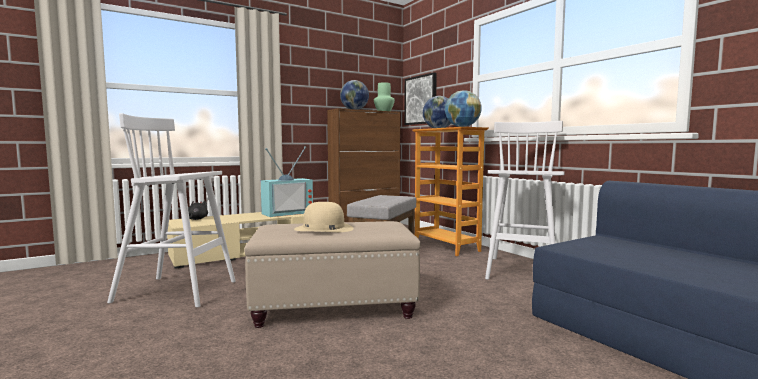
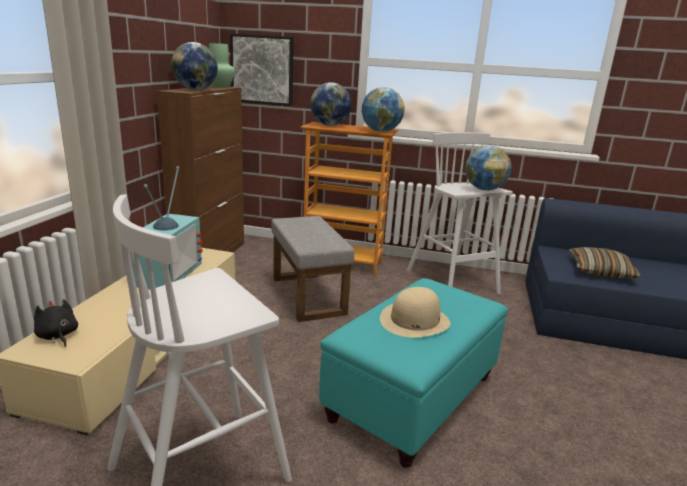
camera: 45 degrees left, 15 degrees up
(335, 306) = (413, 397): beige ottoman -> turquoise ottoman
(533, 169) = (484, 189): none -> globe
(626, 254) = (600, 271): none -> pillow

